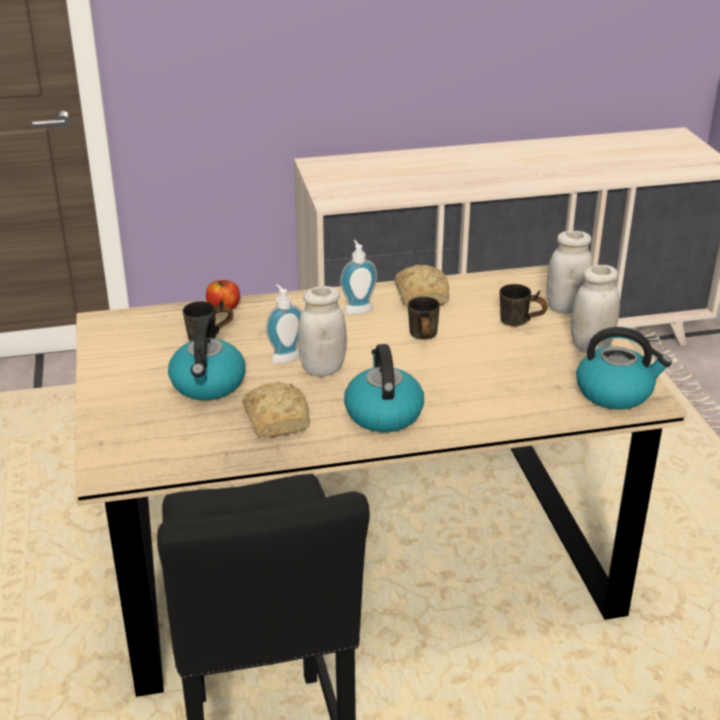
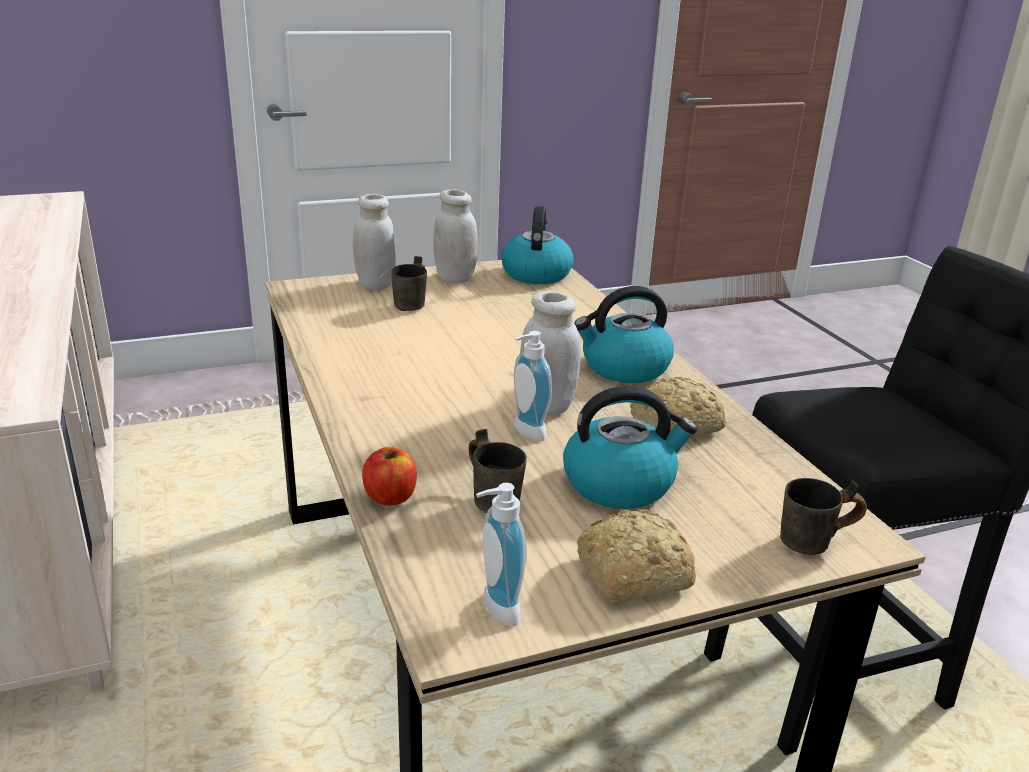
camera: 100 degrees left, 5 degrees down
(357, 309) = (385, 390): soap dispenser -> soap dispenser (495, 610)
(420, 338) = (457, 352): grey mug -> grey mug (816, 546)
(422, 296) = (348, 352): bread -> bread (629, 574)

